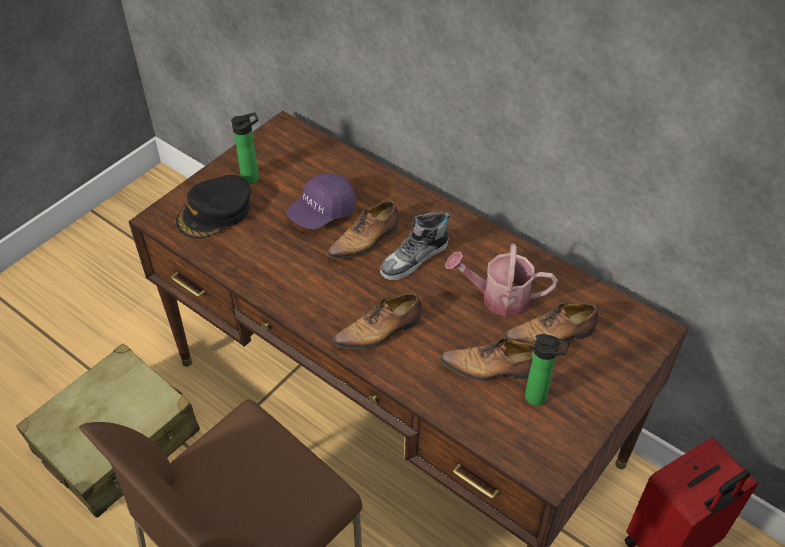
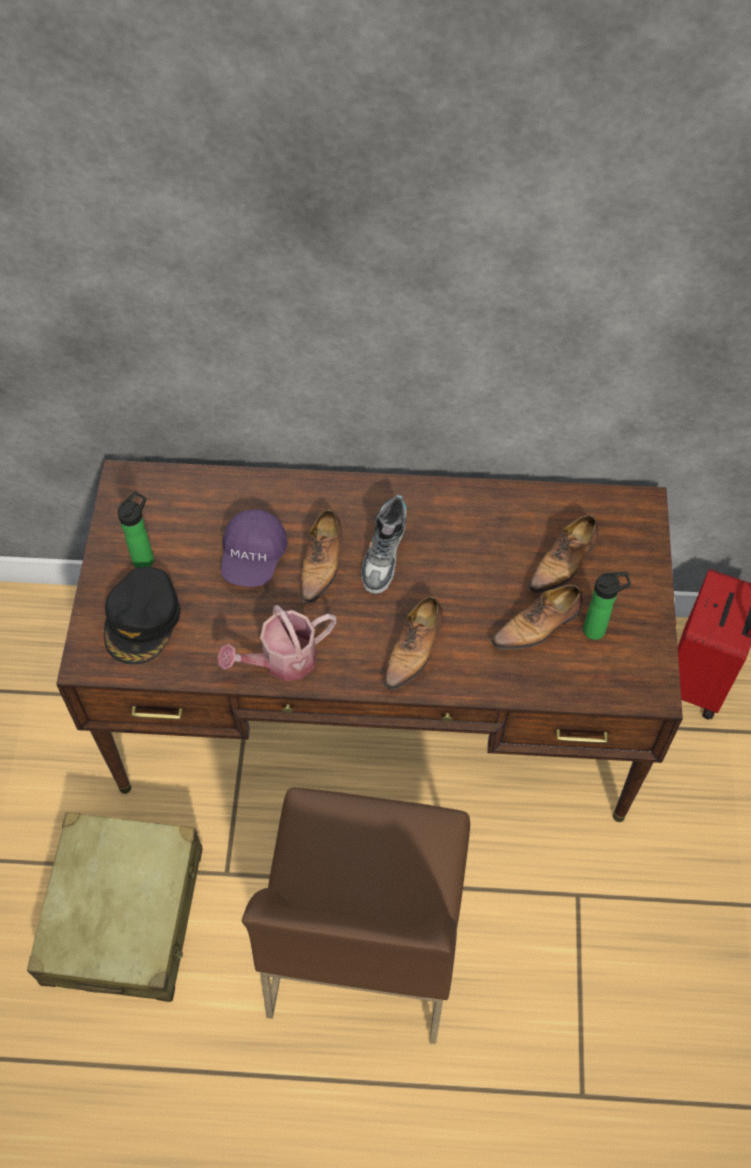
camera: 35 degrees left, 10 degrees up
(498, 298) = (491, 552): watering can -> watering can (281, 661)

